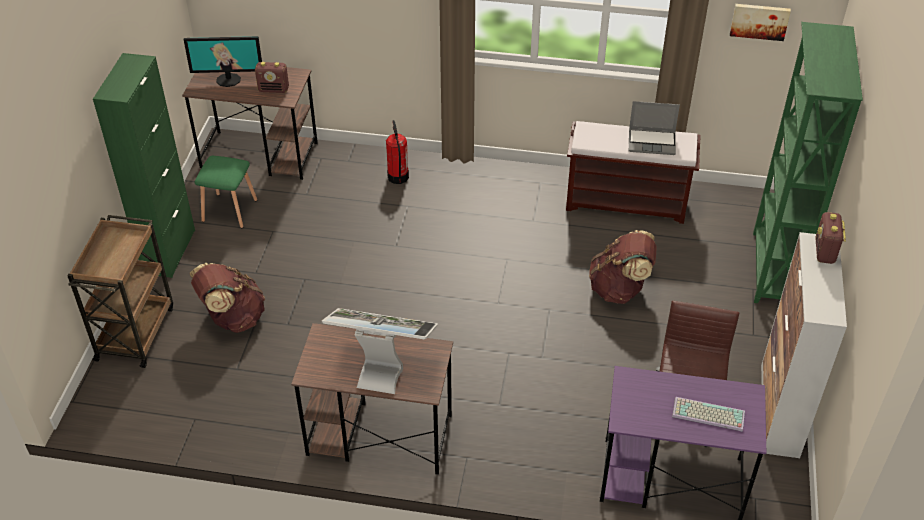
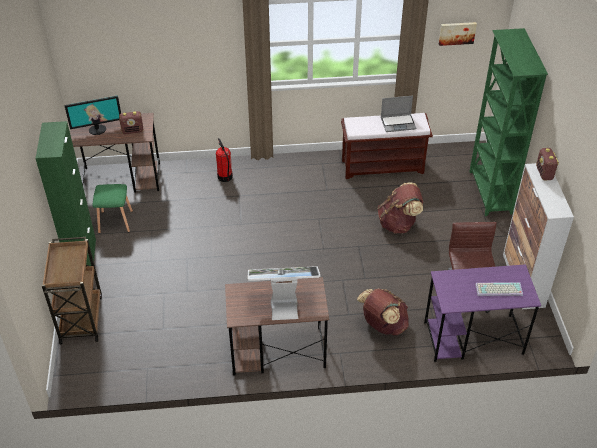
camera: 15 degrees left, 0 degrees up
(233, 318) = (147, 295): brown backpack -> brown backpack (383, 325)

